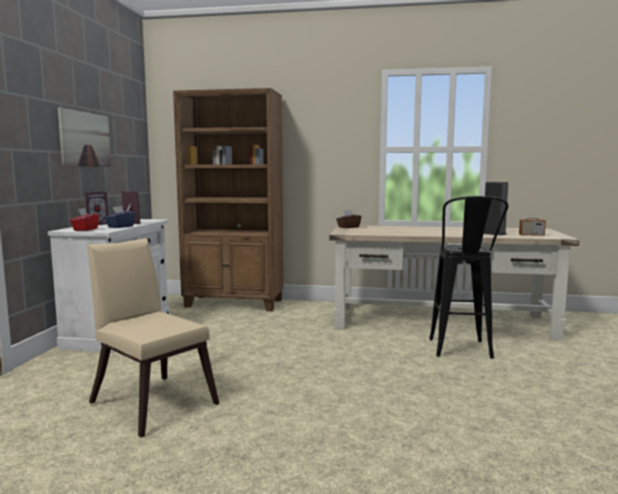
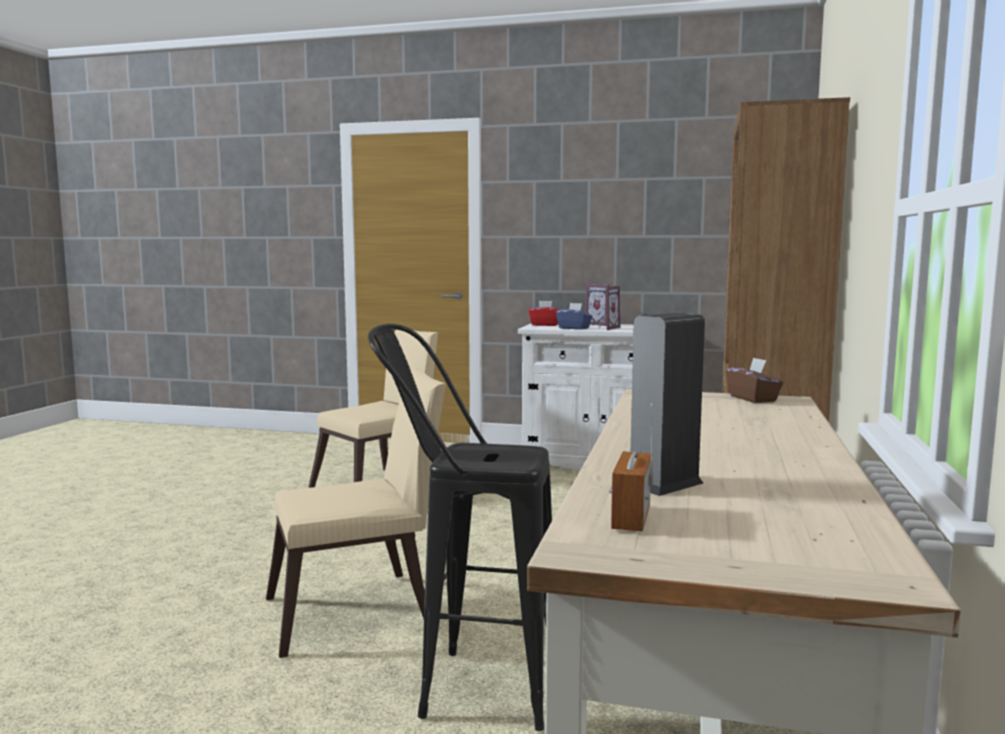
camera: 95 degrees right, 0 degrees up
(85, 139) = (627, 219): picture -> none
(410, 379) = (361, 612): none -> beige chair

